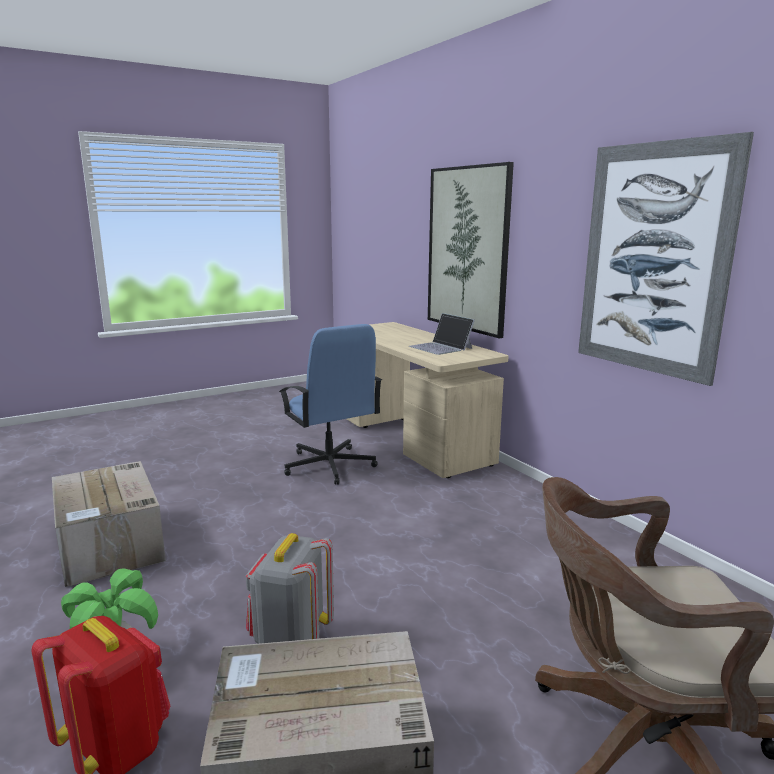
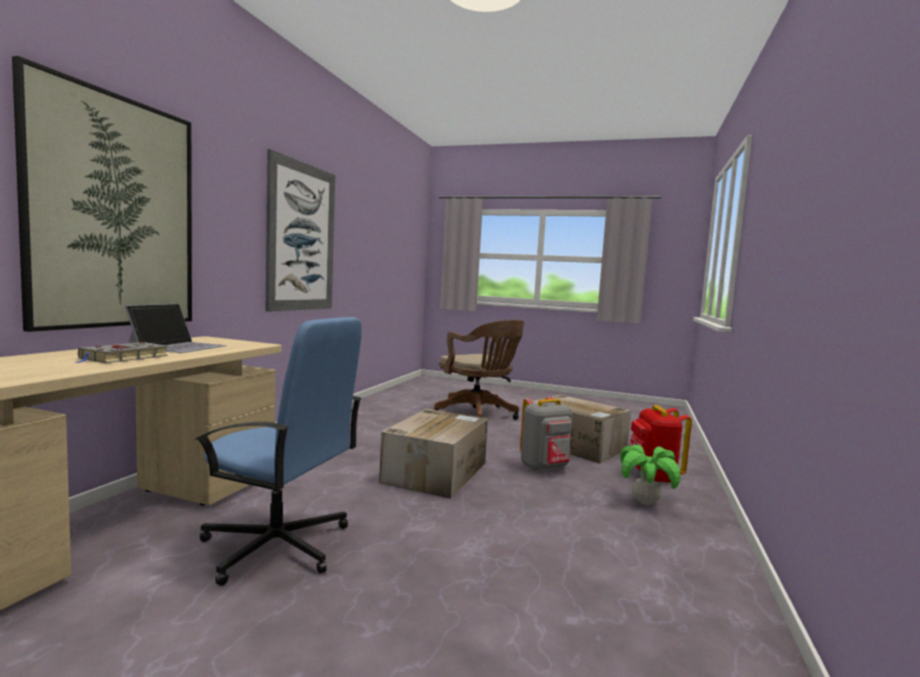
camera: 130 degrees left, 10 degrees down
(111, 544) = (623, 586): cardboard box -> cardboard box (436, 471)
(329, 466) = (277, 546): blue office chair -> blue office chair turned 90 degrees clockwise
(400, 339) = (123, 357): none -> grey book

